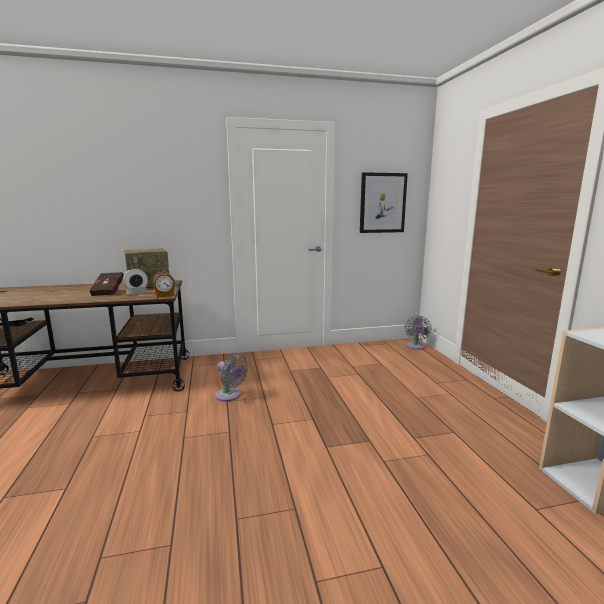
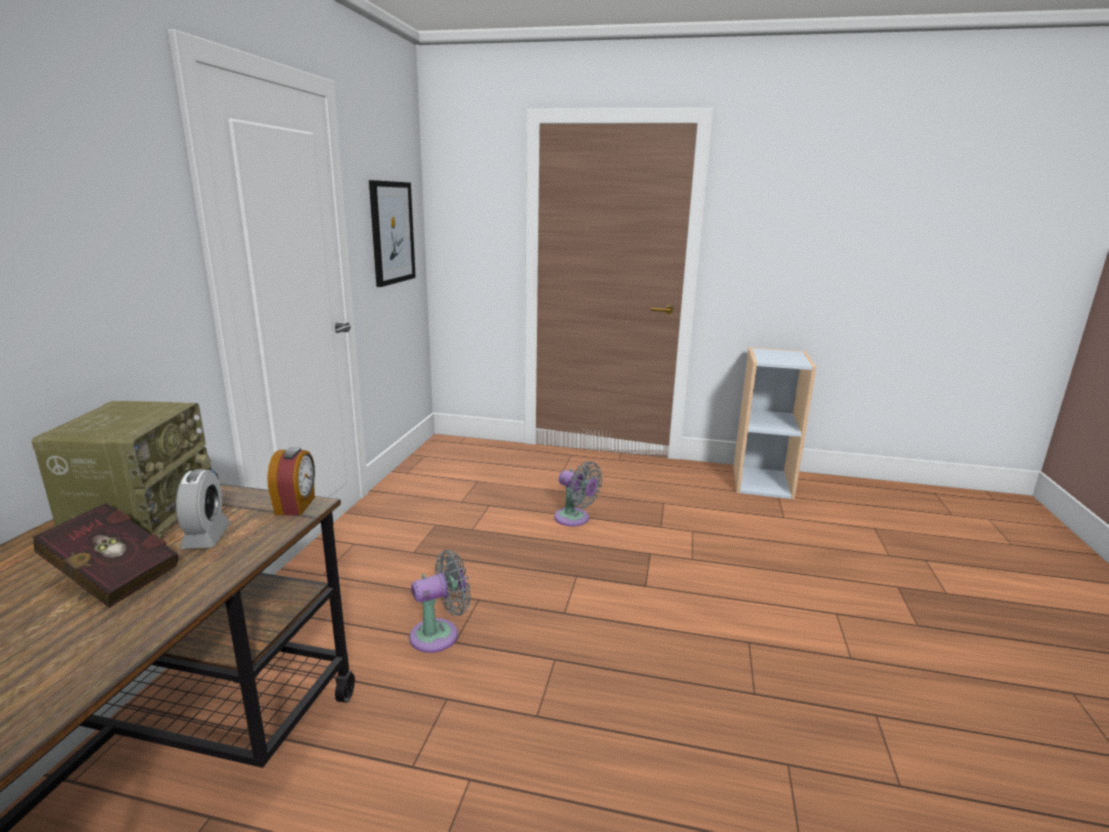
camera: 65 degrees left, 5 degrees up
(415, 347) = (460, 445): grey fan -> grey fan (575, 519)

